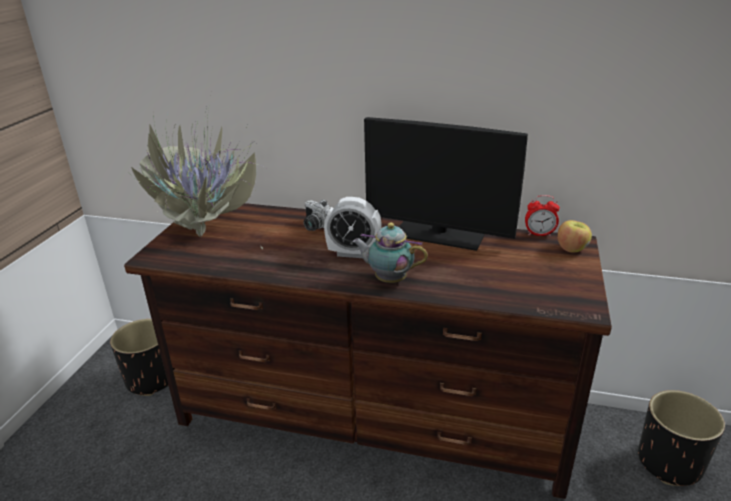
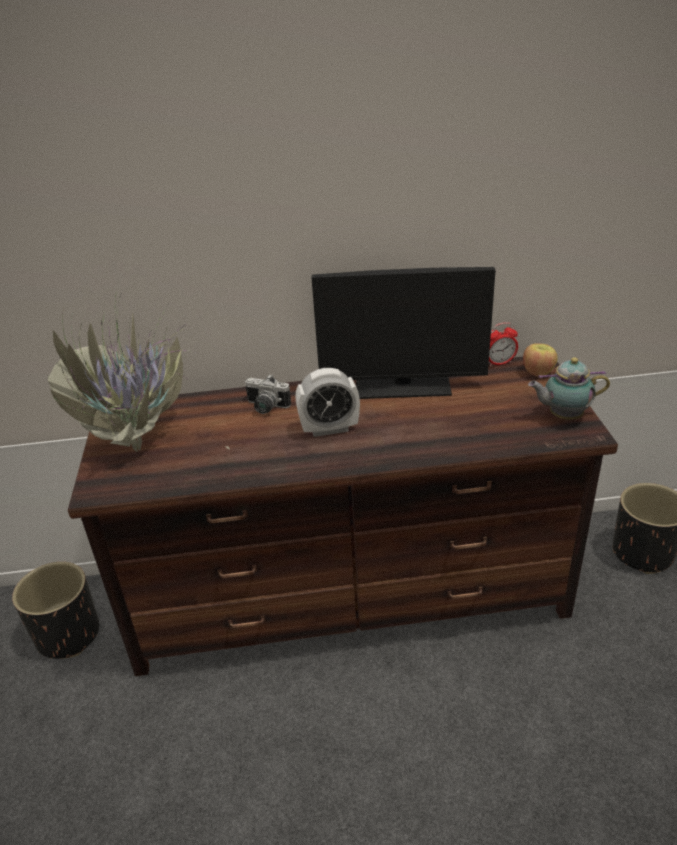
camera: 20 degrees left, 5 degrees up
(388, 279) = (386, 450): teapot -> teapot (563, 416)

